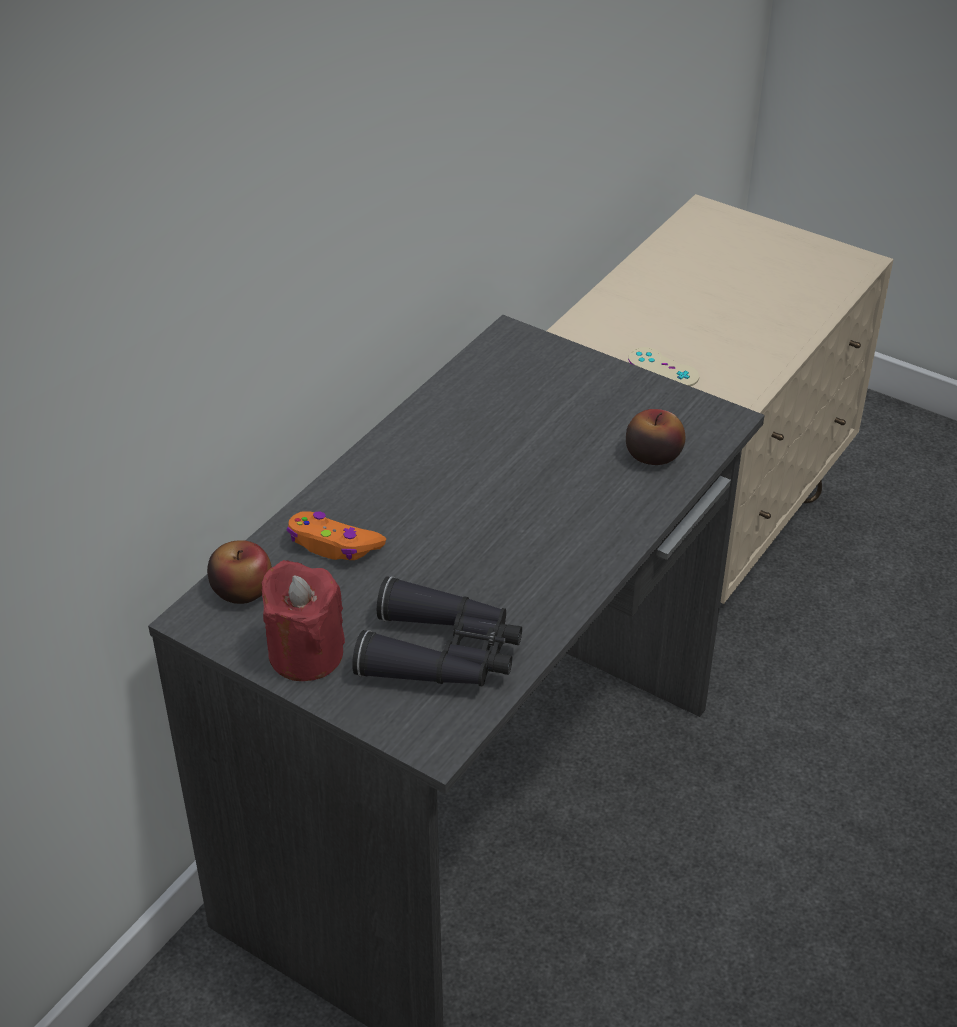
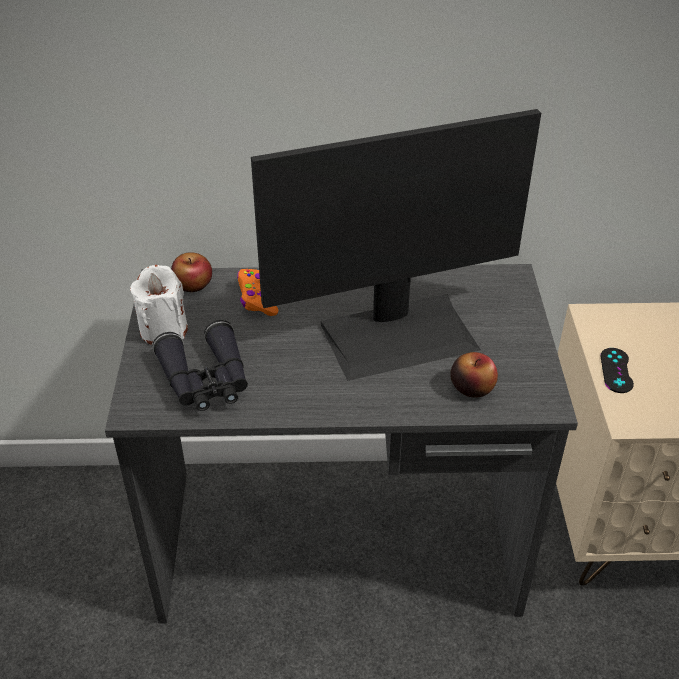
camera: 55 degrees right, 0 degrees up
(305, 654) = (163, 330): red candle -> white candle
(519, 464) = (399, 334): none -> monitor
(663, 368) = (616, 370): beige game controller -> black game controller

